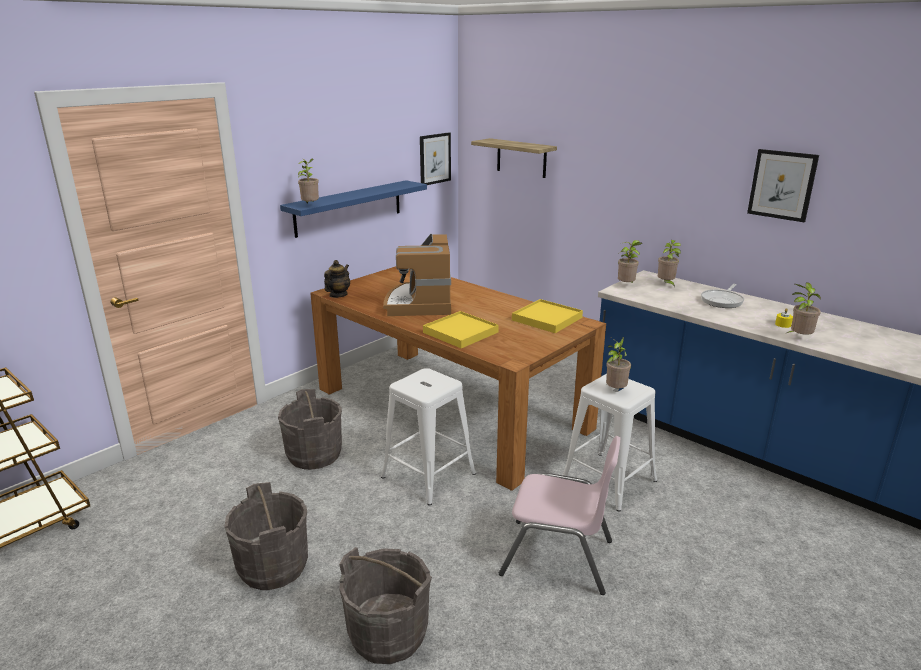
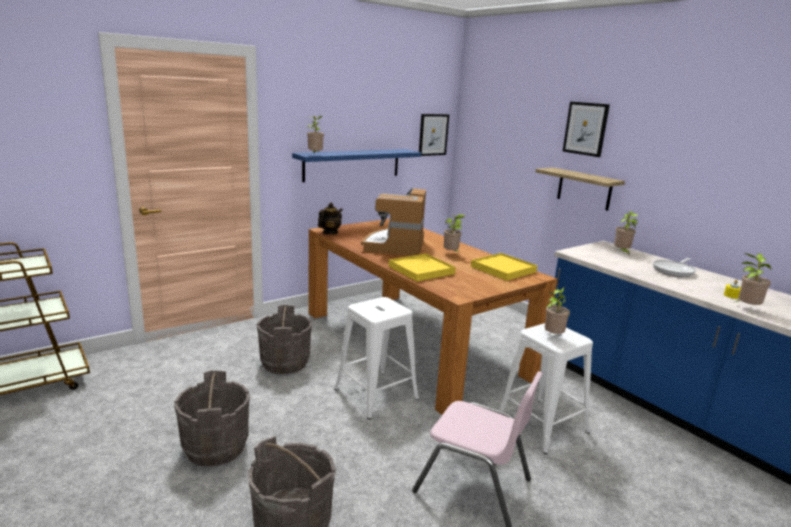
camera: 10 degrees right, 5 degrees down
(521, 158) = (505, 137): shelf -> shelf (584, 189)
(626, 286) = (583, 249): potted plant -> potted plant (451, 254)
(782, 185) = (742, 164): picture -> picture (585, 128)

